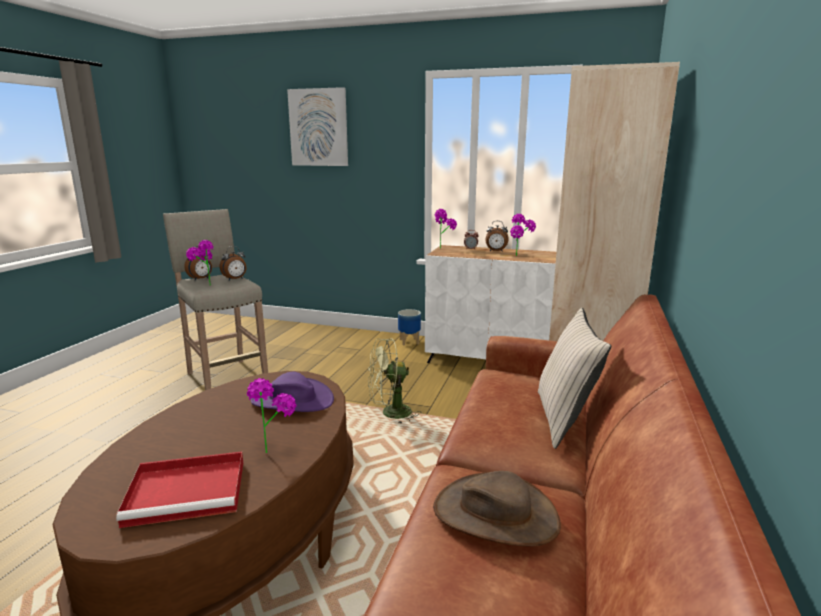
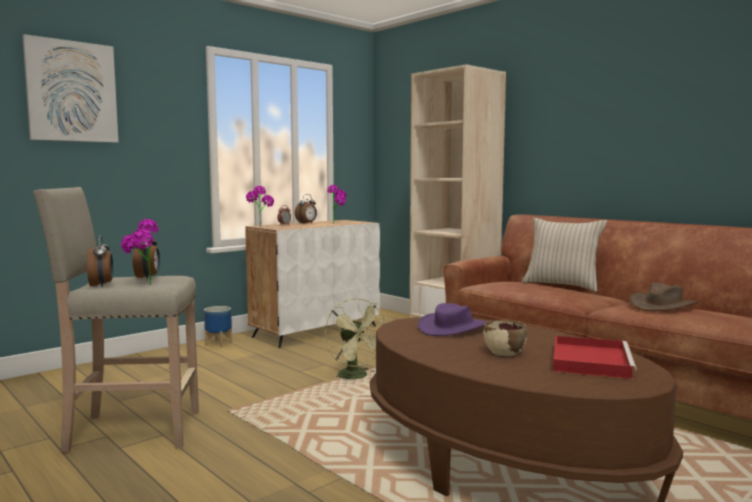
camera: 60 degrees left, 10 degrees down
(206, 440) = (504, 353): none -> beige bowl
(272, 447) = (535, 339): potted plant -> none
(390, 414) = (357, 377): green fan -> green fan turned 45 degrees counterclockwise

